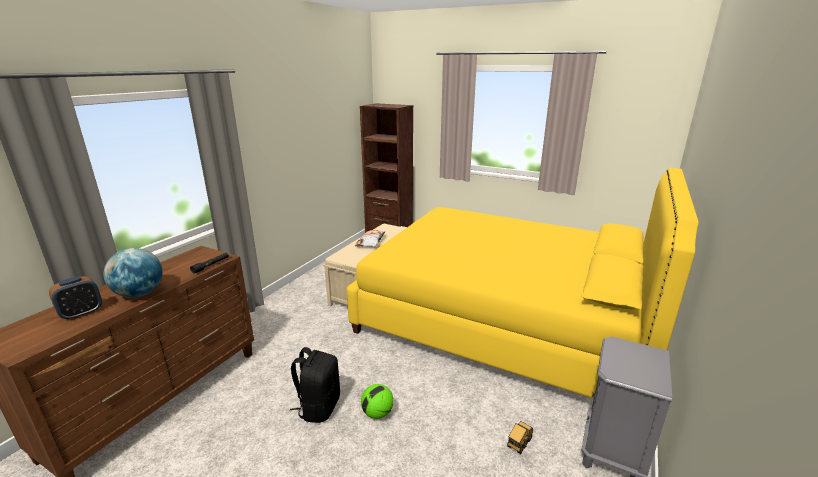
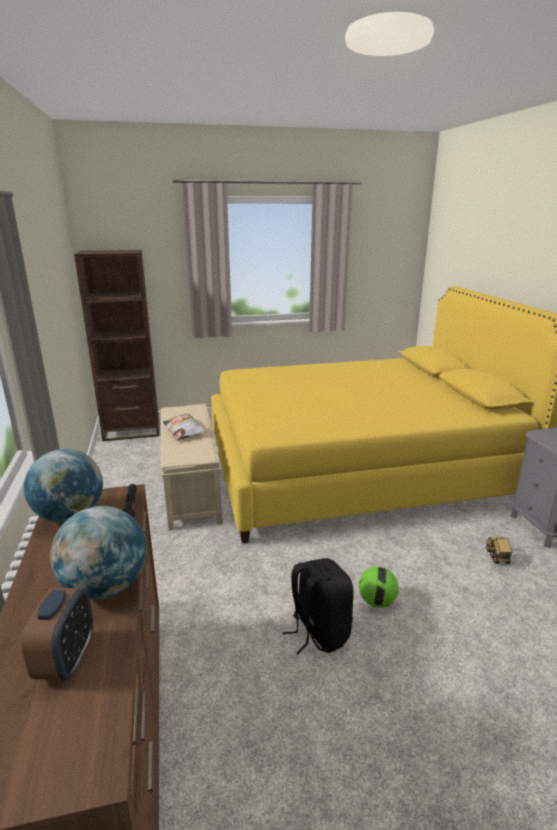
camera: 40 degrees left, 0 degrees up
(188, 258) = (70, 516): none -> globe

